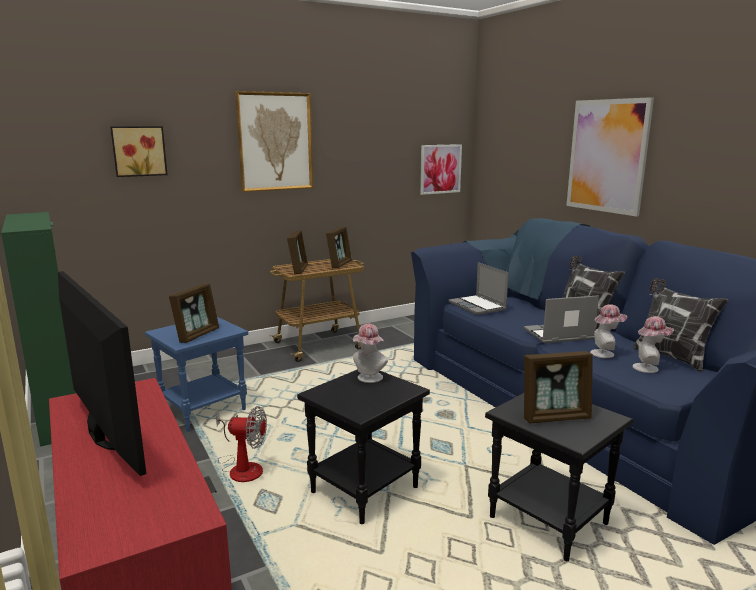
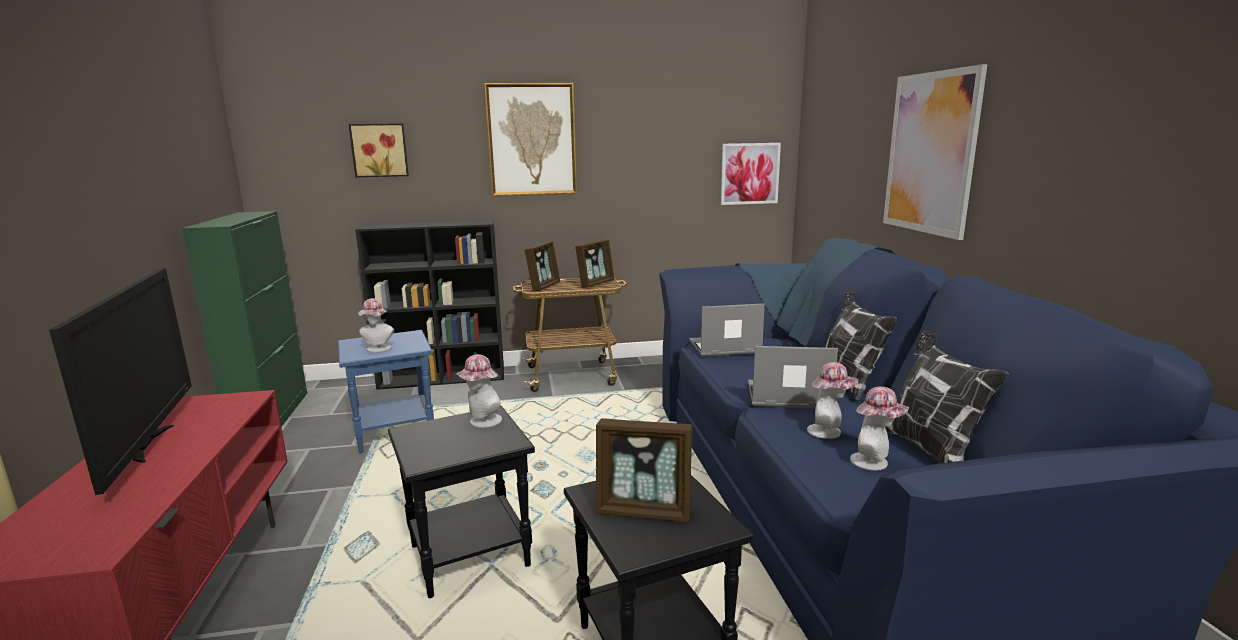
camera: 20 degrees right, 0 degrees up
(197, 335) = (378, 349): picture frame -> hat
(204, 360) = (444, 378): none -> black bookcase
(242, 467) = (373, 502): fan -> none
(478, 306) = (724, 348): laptop -> laptop turned 90 degrees clockwise

